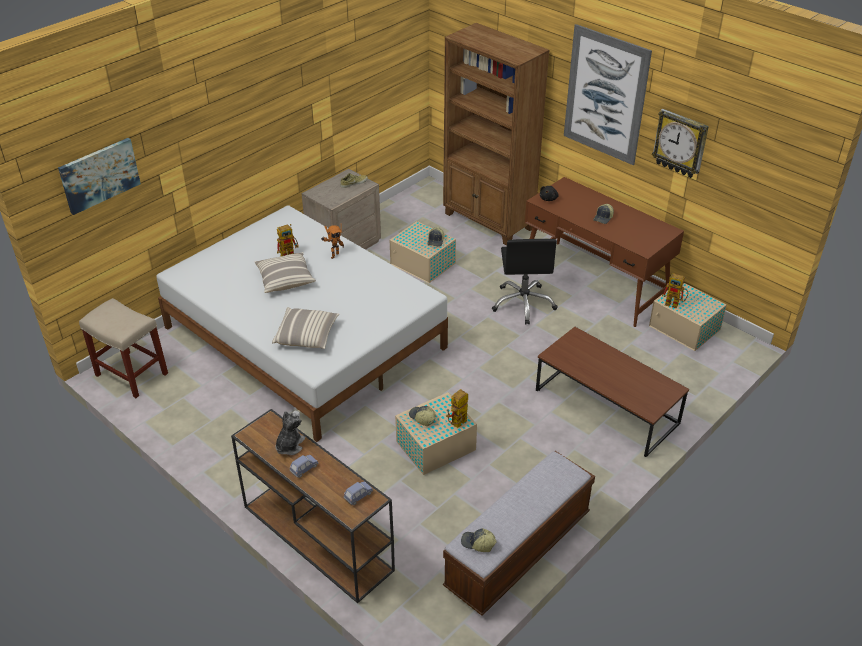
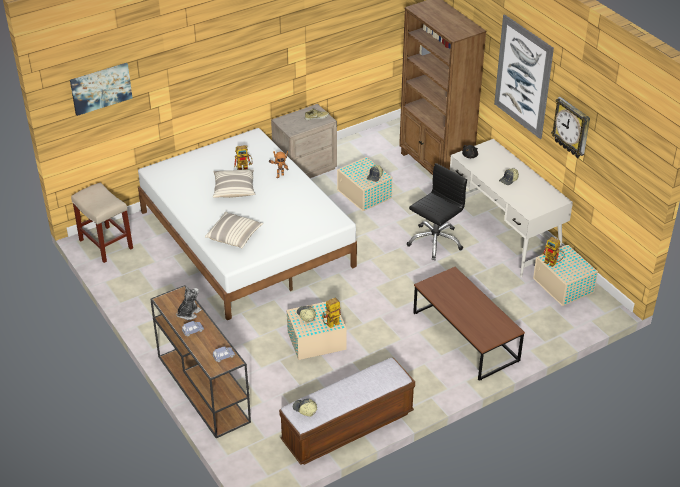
camera: 15 degrees right, 0 degrees up
(523, 303) = (435, 241): black office chair -> black office chair turned 150 degrees counterclockwise
(594, 283) = (503, 234): brown desk -> white desk

